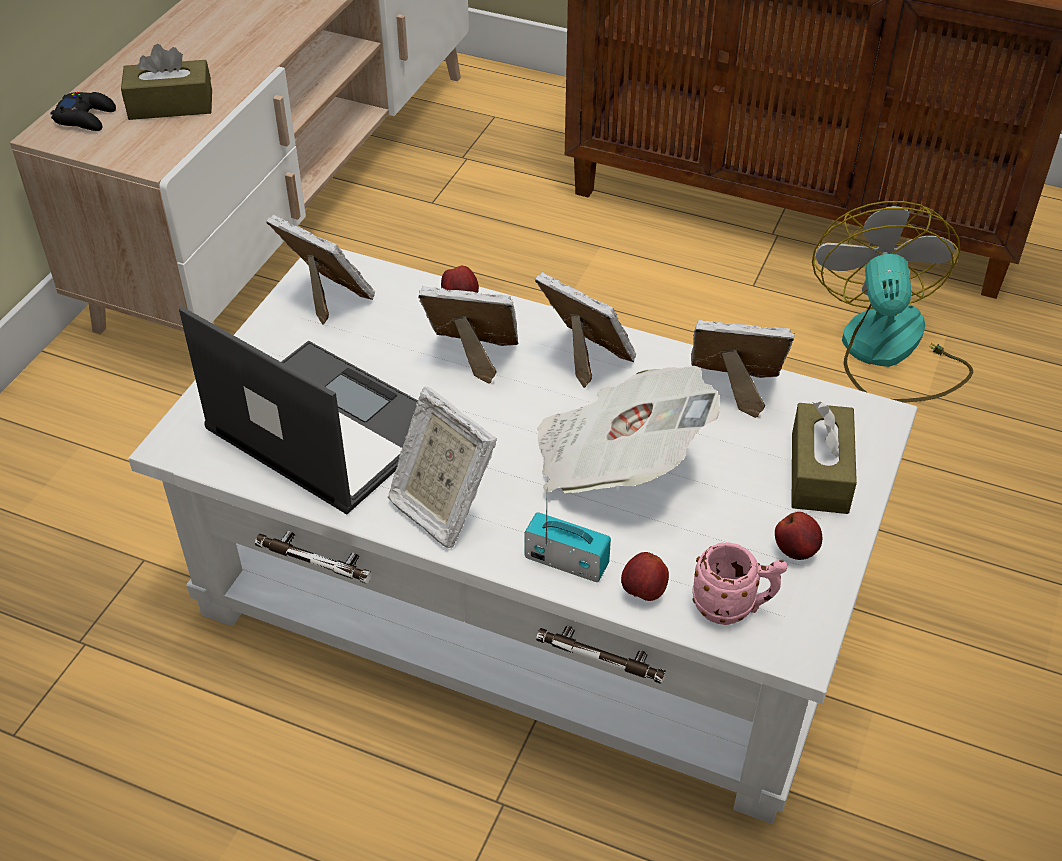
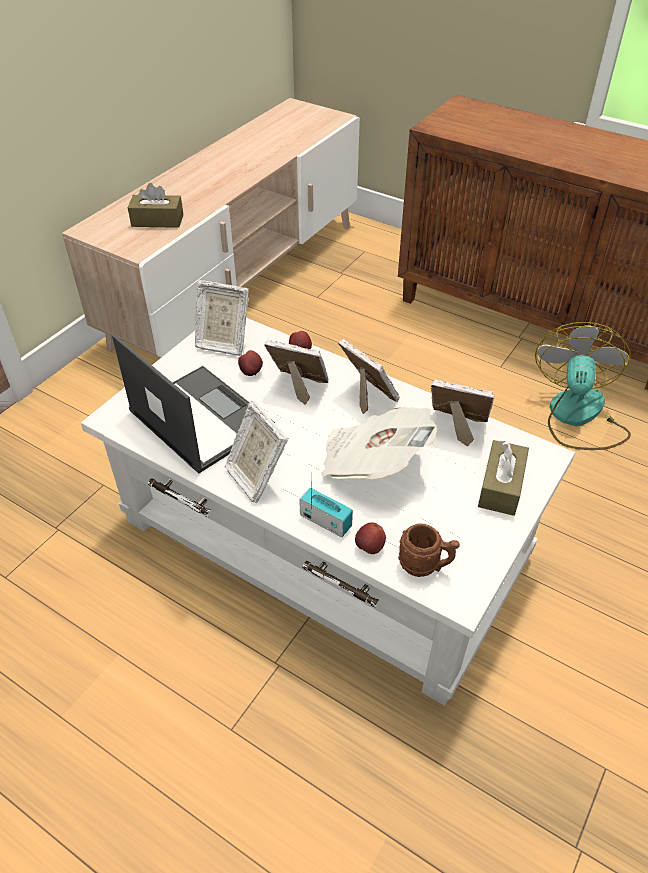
camera: 10 degrees right, 0 degrees up
(86, 118) = (108, 223): black game controller -> none
(329, 299) = (222, 343): picture frame -> picture frame turned 150 degrees clockwise
(733, 607) = (425, 566): pink mug -> brown mug
(796, 550) = (474, 535): apple -> apple (251, 373)

